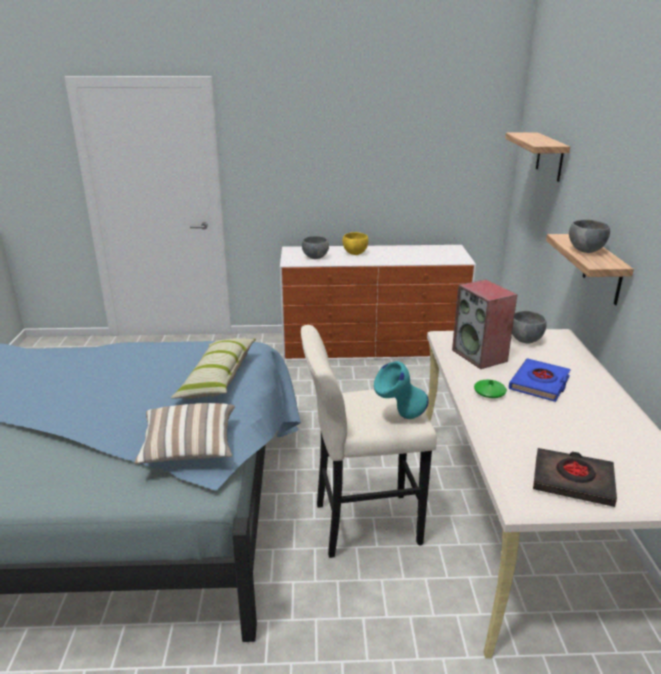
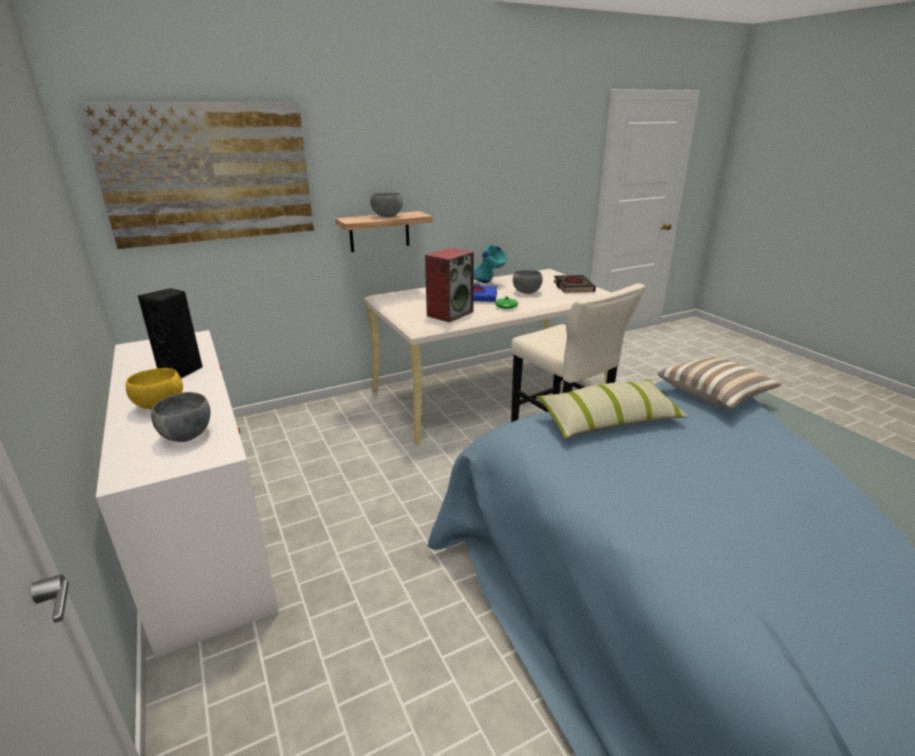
camera: 115 degrees left, 0 degrees up
(399, 417) = (565, 331): turquoise vase -> turquoise vase (488, 283)
(401, 257) = (182, 370): none -> black speaker
(525, 340) = (405, 304): grey bowl -> grey bowl (527, 292)
(550, 157) = (209, 173): shelf -> picture

